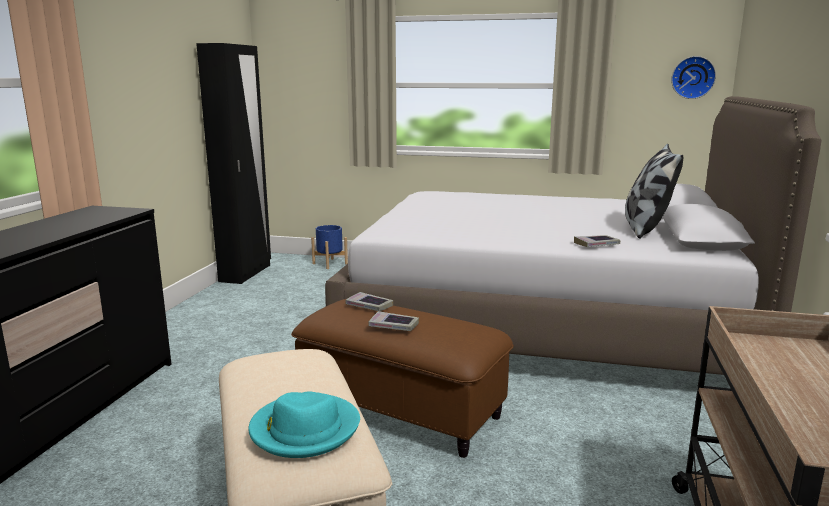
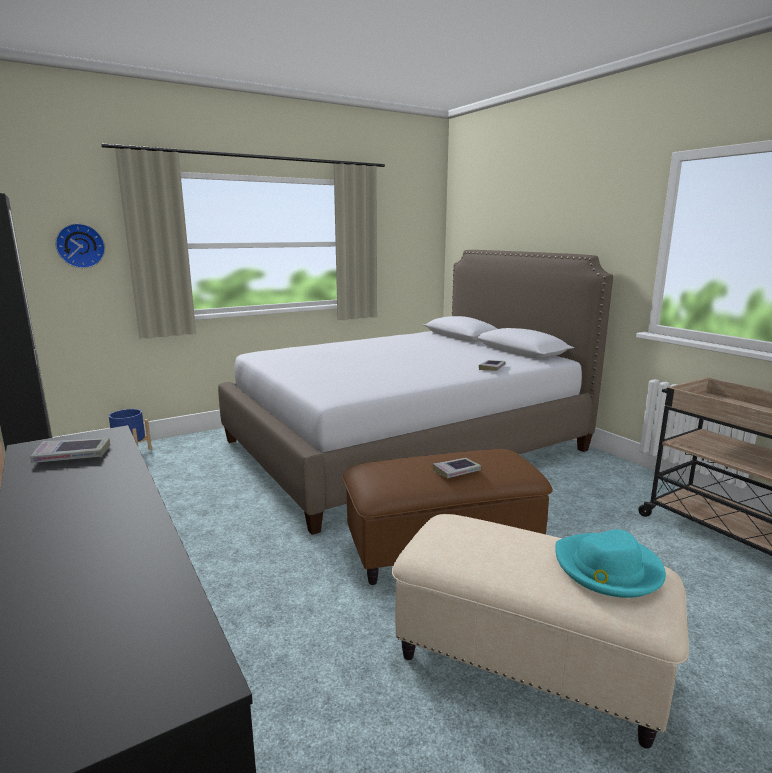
camera: 45 degrees left, 0 degrees up
(369, 306) = (400, 464): book -> book (72, 455)
(645, 229) = (482, 351): pillow -> none
(692, 77) = (423, 236): wall clock -> wall clock (80, 246)

